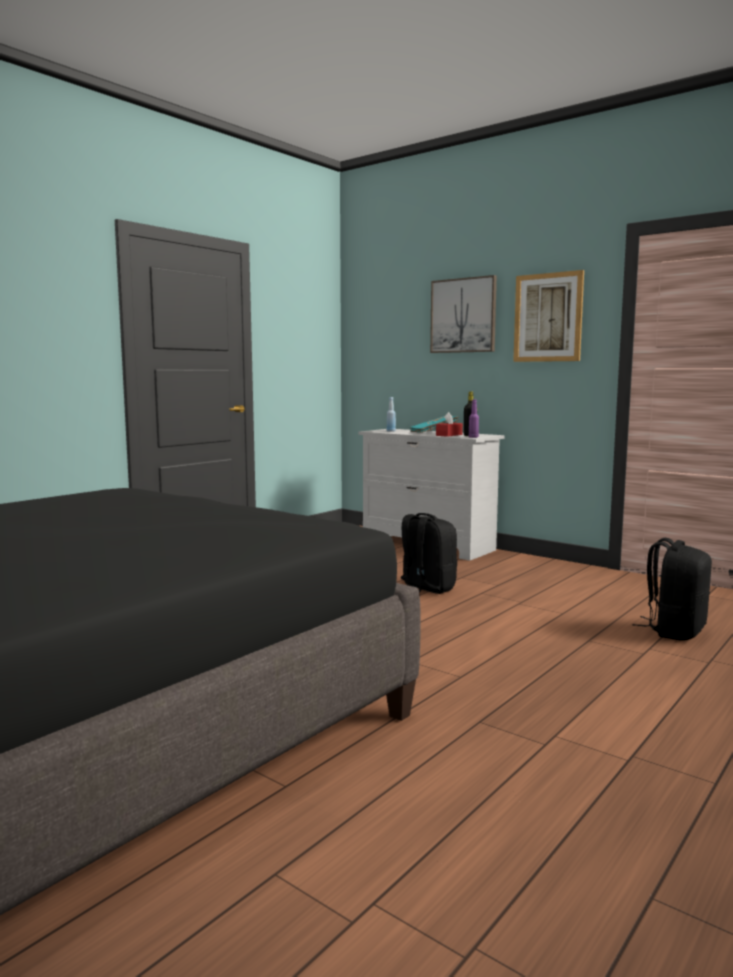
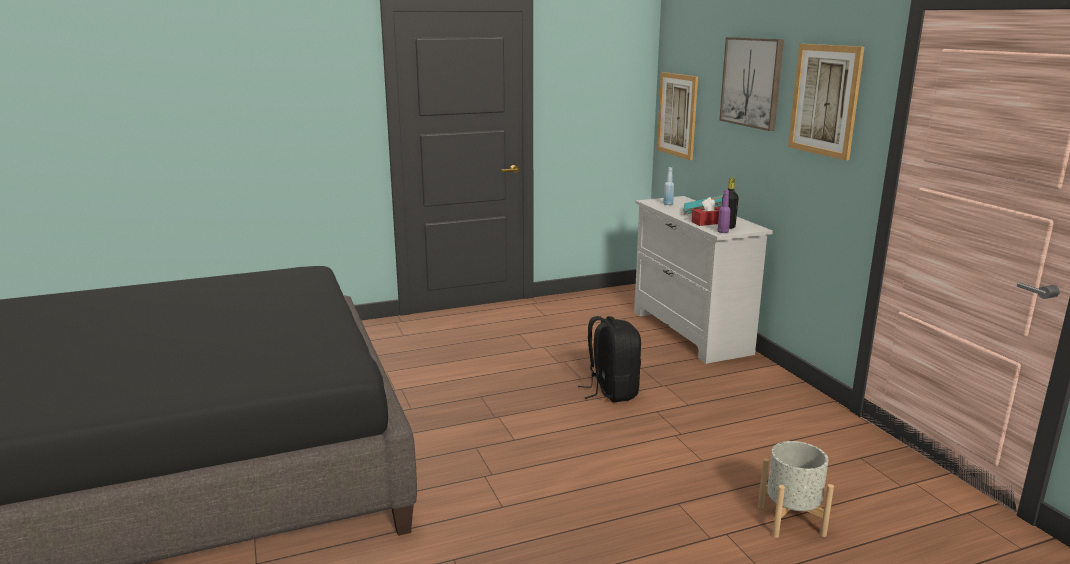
camera: 30 degrees right, 10 degrees up
(372, 358) = (677, 115): none -> picture
(674, 631) = (790, 520): black backpack -> grey planter

